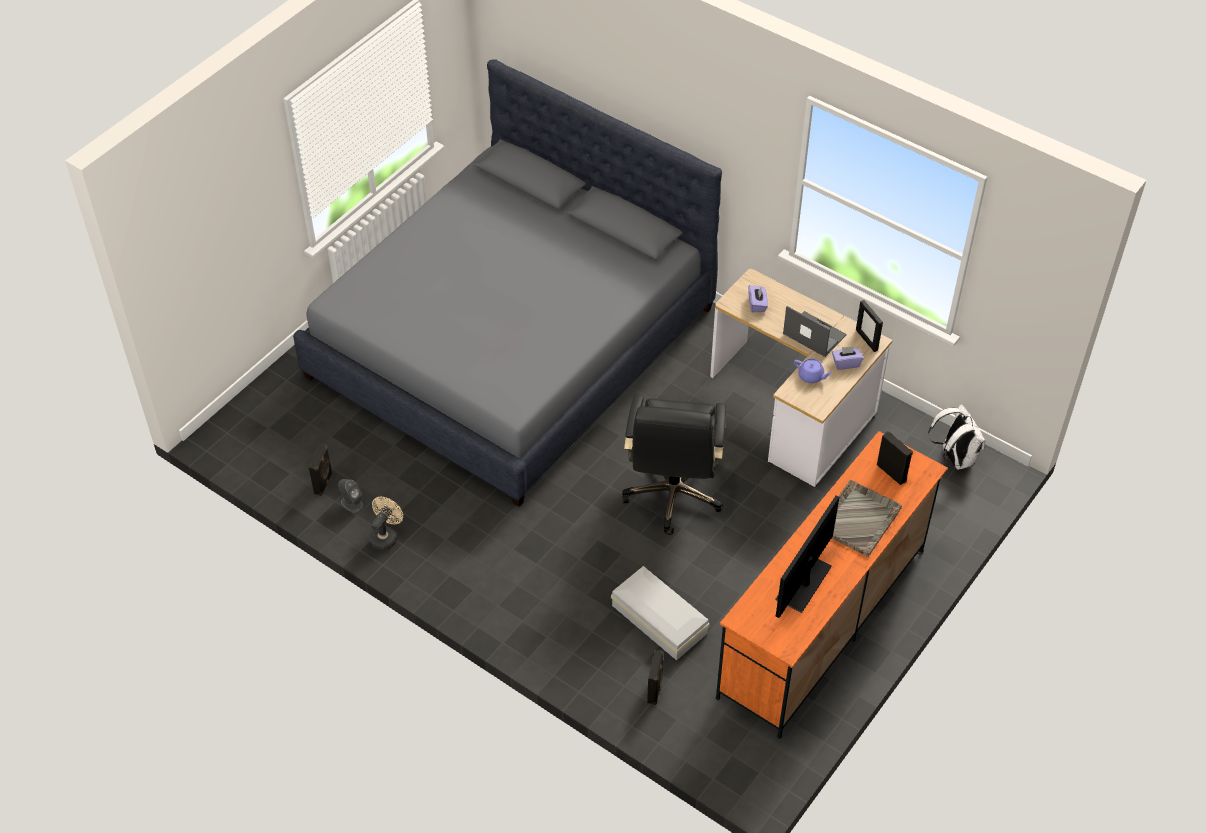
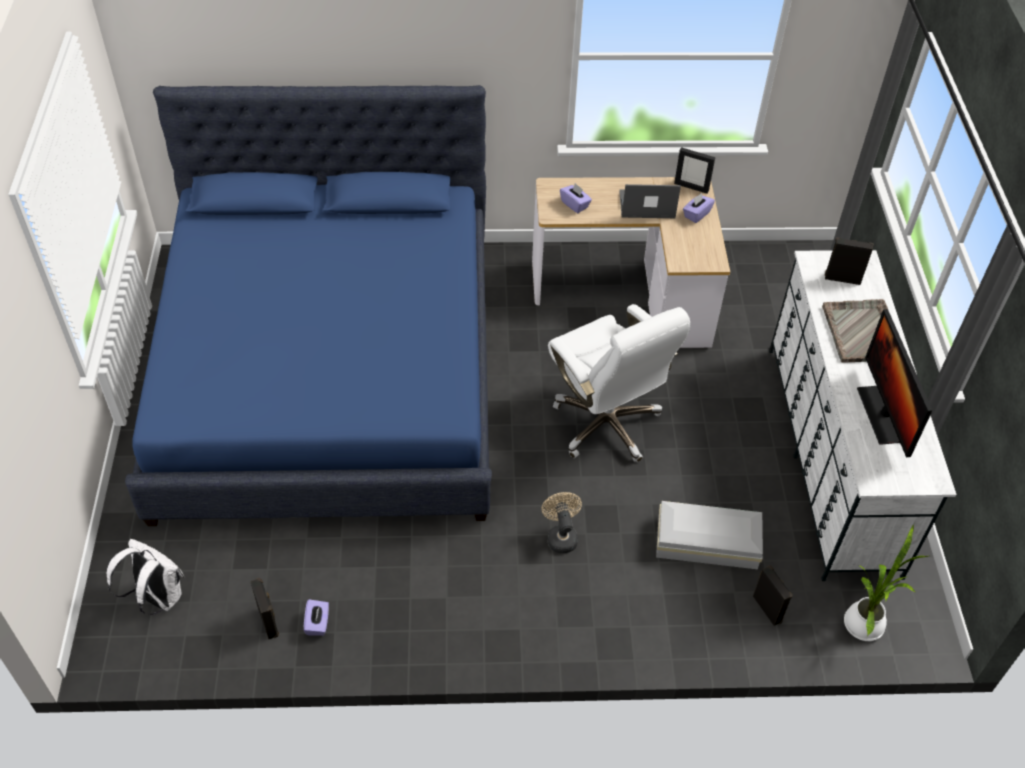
camera: 40 degrees left, 0 degrees up
(351, 503) = (318, 623): grey speaker -> purple tissue box
(386, 536) = (385, 633): beige fan -> beige fan (561, 536)
(511, 341) = (329, 372): grey bed -> blue bed
(673, 491) = (604, 421): black office chair -> white office chair
(717, 745) = (865, 622): none -> potted plant
(811, 376) = (682, 240): purple teapot -> none
(823, 624) = (833, 457): orange dresser -> white dresser
(954, 457) = (784, 263): white backpack -> white backpack (157, 597)

